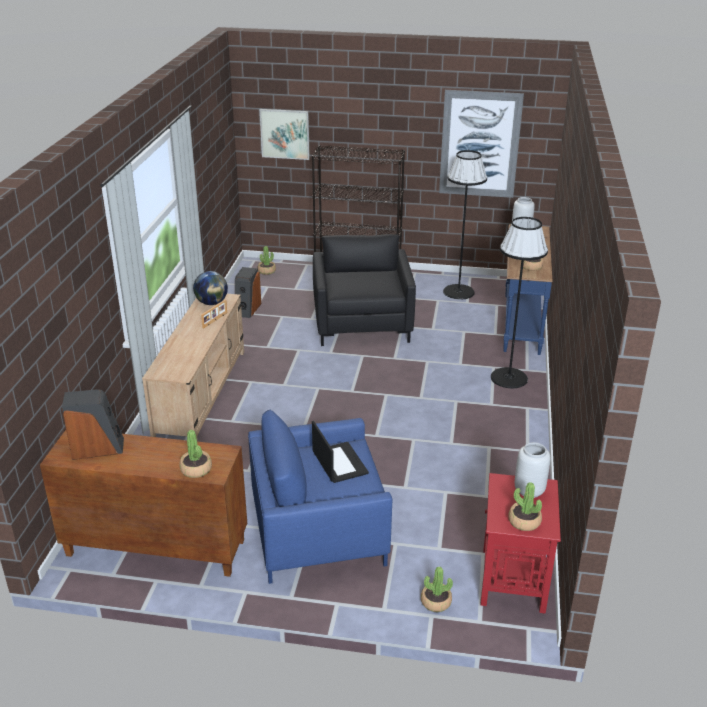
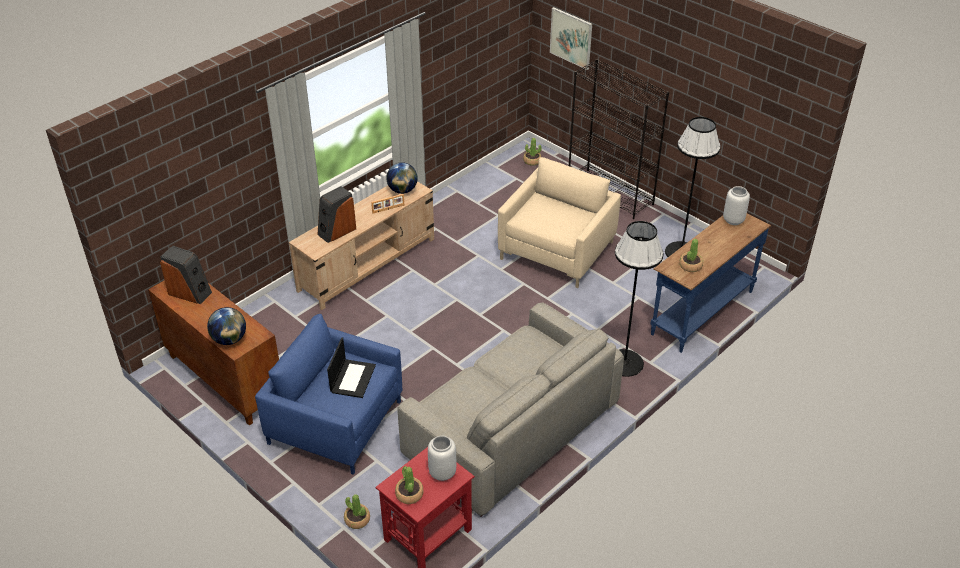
camera: 35 degrees right, 10 degrees up
(196, 469) = (229, 339): potted plant -> globe
(247, 309) = (477, 196): speaker -> speaker (336, 231)
(362, 323) = (557, 251): black armchair -> beige armchair
(480, 144) = (738, 112): picture -> none
(482, 463) = (512, 430): none -> grey sofa

